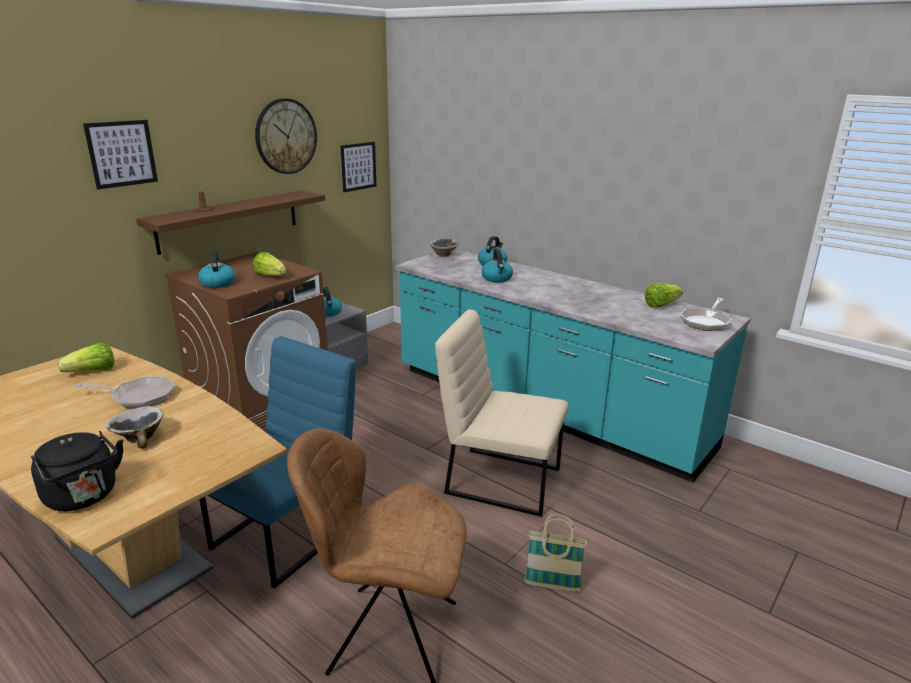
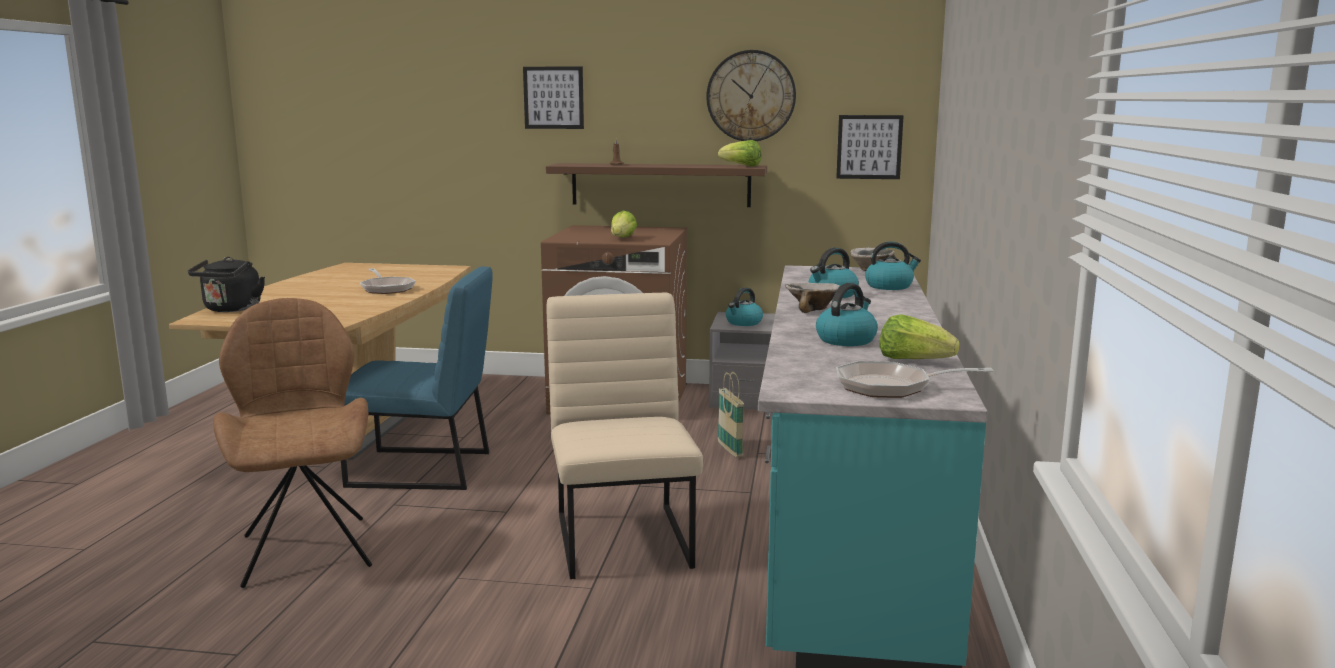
camera: 60 degrees right, 10 degrees down
(93, 372) = (416, 274): lettuce -> lettuce (741, 166)
(139, 438) = (321, 301): bowl -> bowl (811, 309)
(217, 283) = (574, 234): kettle -> kettle (846, 340)
(552, 586) = (437, 613): basket -> basket (729, 450)

